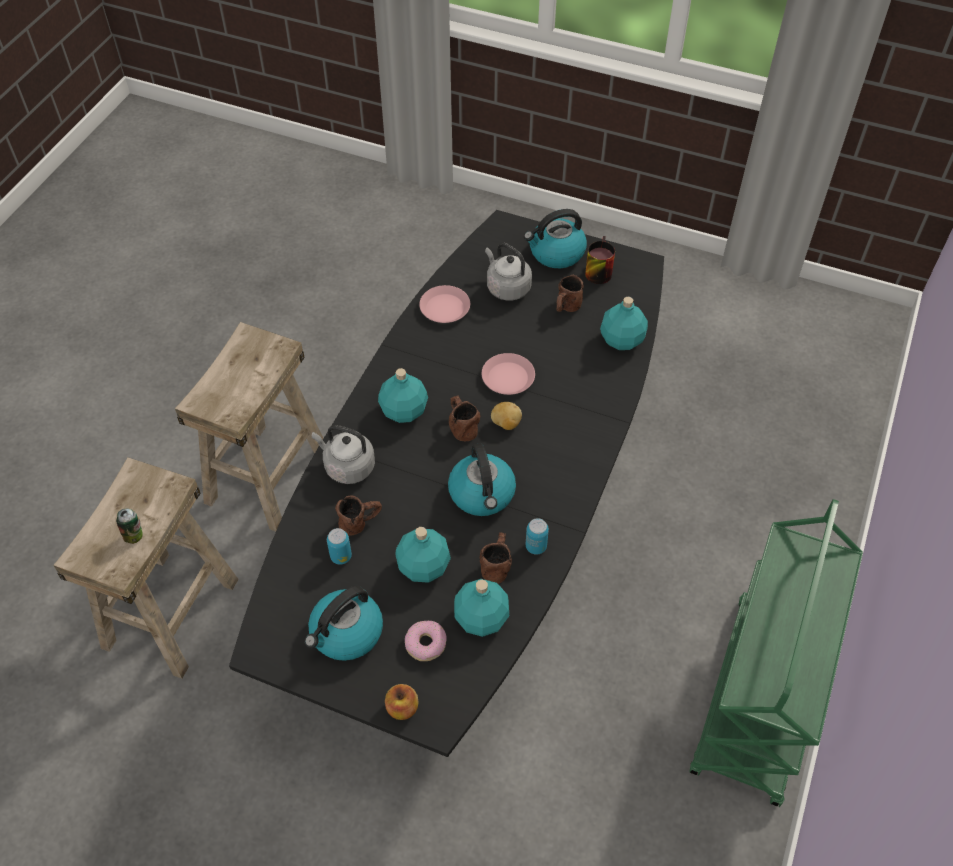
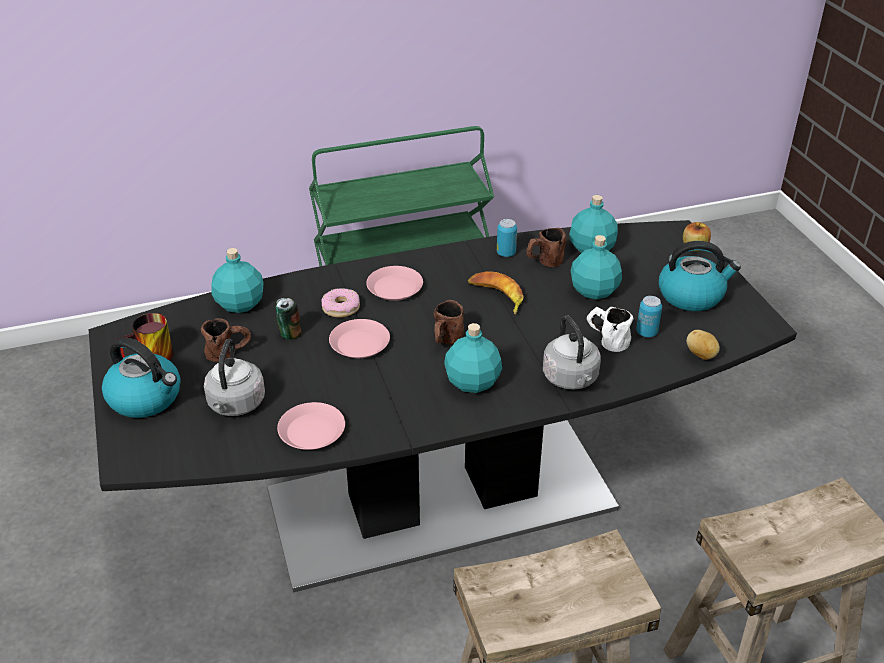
camera: 130 degrees left, 15 degrees down
(134, 535) = (800, 518): can -> can (289, 334)
(361, 522) = (606, 340): brown mug -> white mug
(425, 643) = (643, 260): donut -> donut (341, 308)
(482, 494) = (496, 296): kettle -> banana
(506, 423) = (413, 319): potato -> potato (701, 355)
(557, 438) = (394, 288): none -> pink plate

